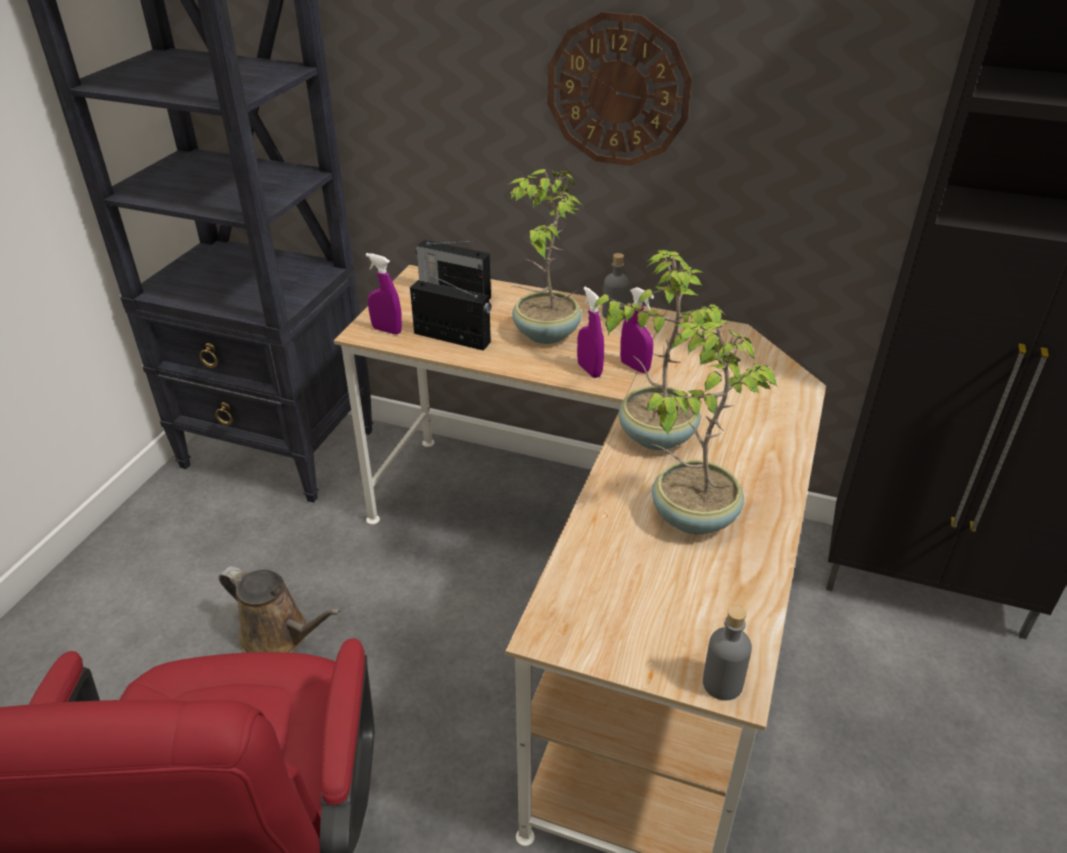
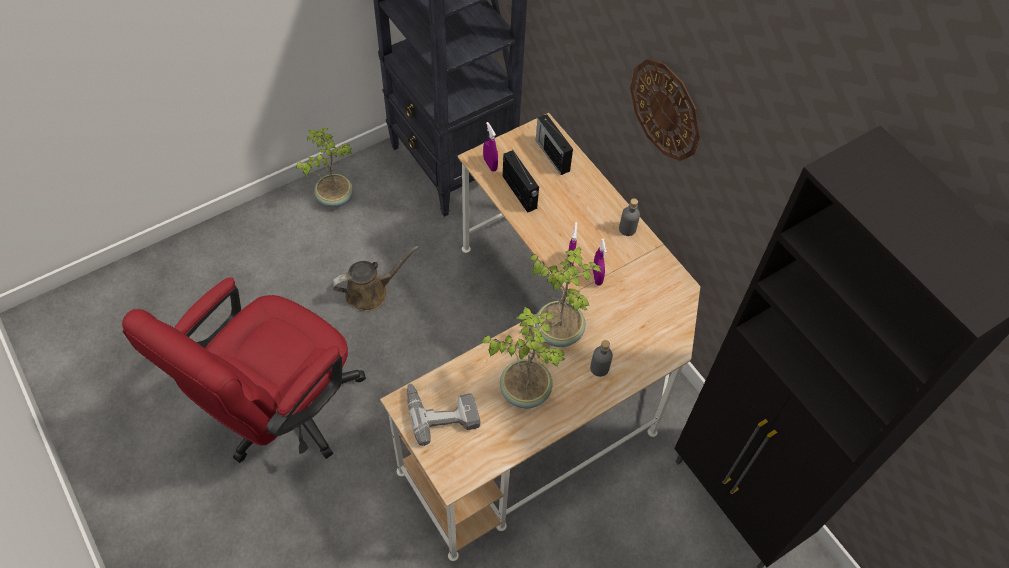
camera: 35 degrees right, 20 degrees up
(280, 636) = (370, 292): brown watering can -> brown watering can turned 90 degrees counterclockwise
(544, 334) = (572, 220): potted plant -> potted plant (334, 197)
(614, 607) = (441, 411): none -> power drill
(722, 683) = (449, 476): grey bottle -> grey bottle (599, 368)

